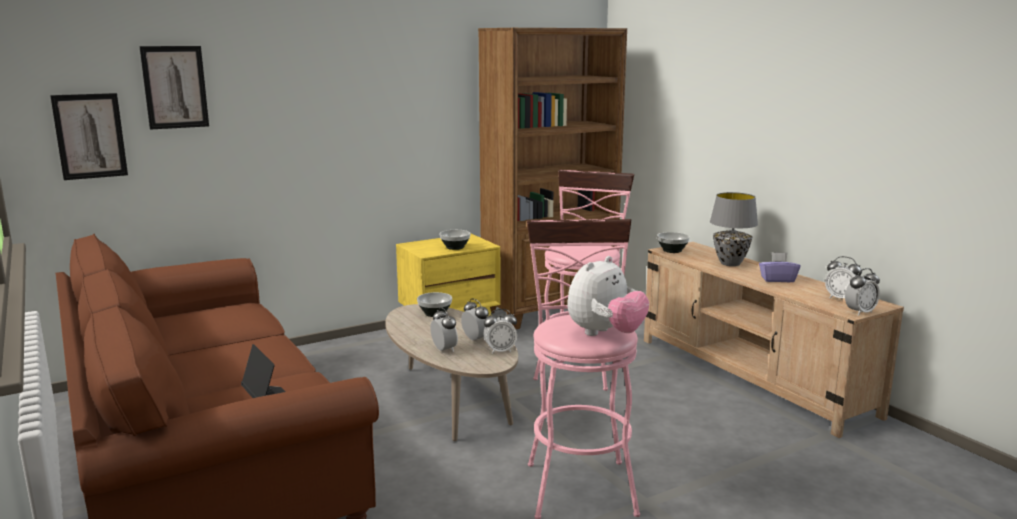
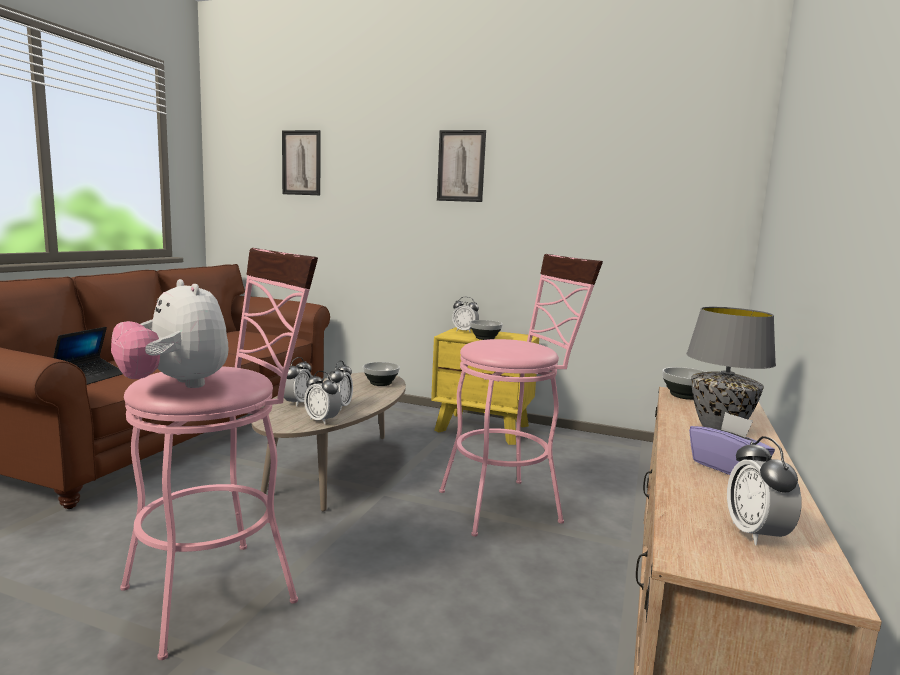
camera: 50 degrees right, 5 degrees down
(90, 136) = (250, 195): picture -> picture (461, 166)
(550, 310) = (612, 450): brown bookcase -> none
(605, 334) = (175, 385): plush toy -> plush toy turned 45 degrees clockwise
(860, 312) = (714, 567): alarm clock -> alarm clock (464, 331)

